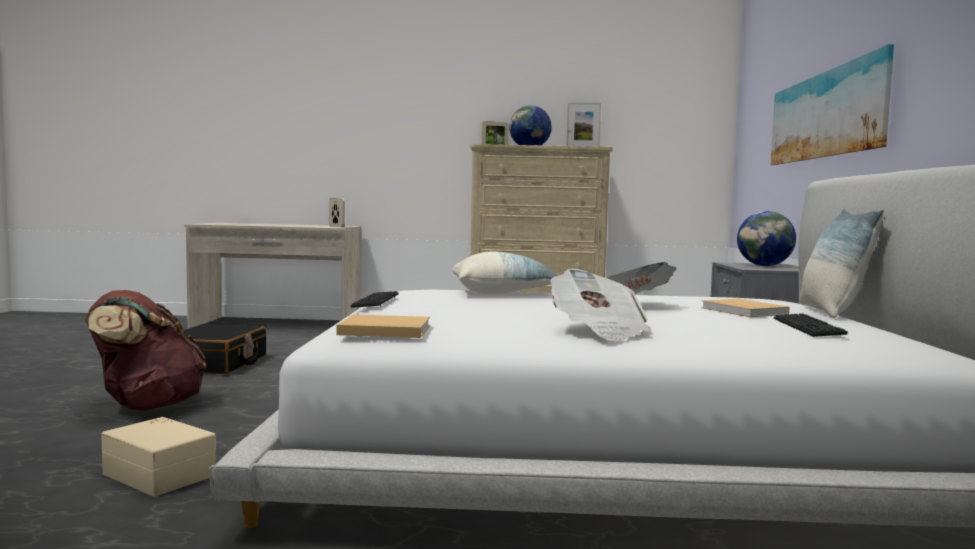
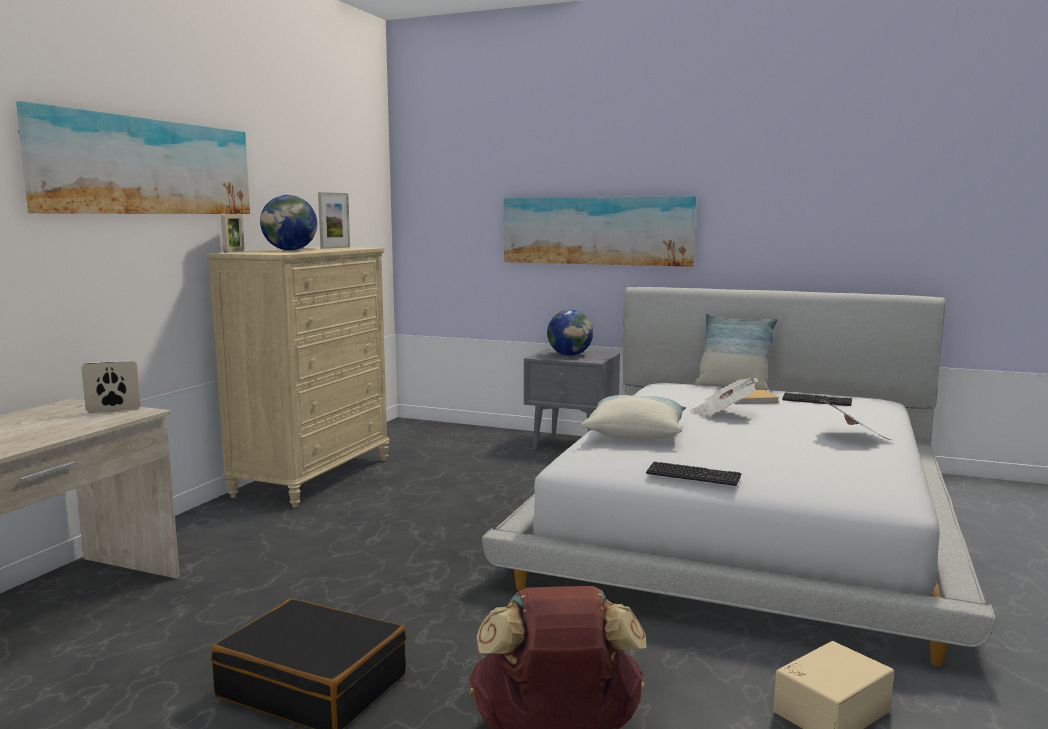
camera: 70 degrees left, 5 degrees up
(382, 330) = (876, 483): beige book -> none
(434, 93) = (146, 166): none -> picture

